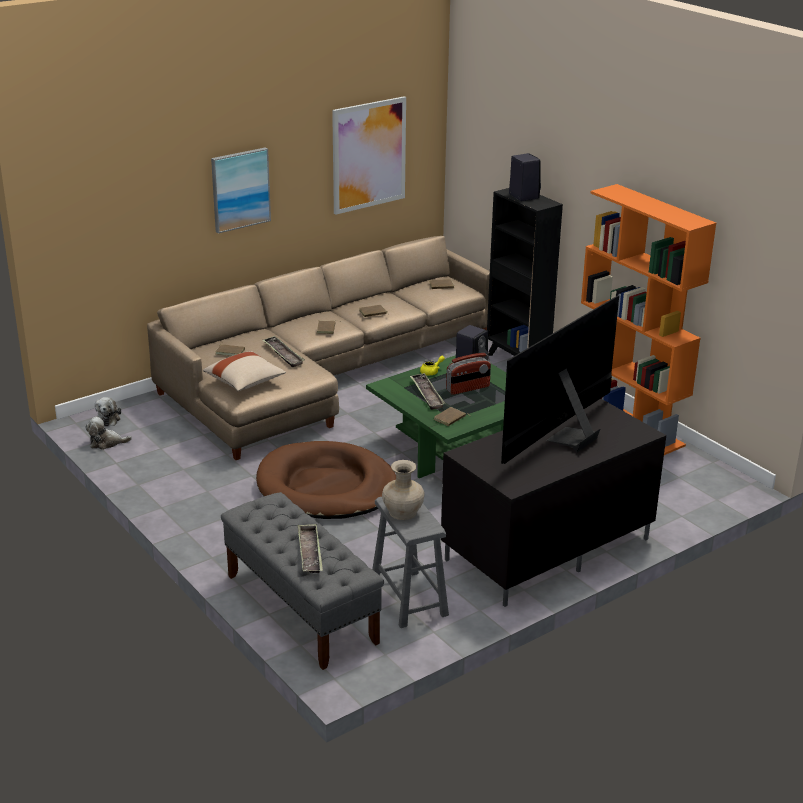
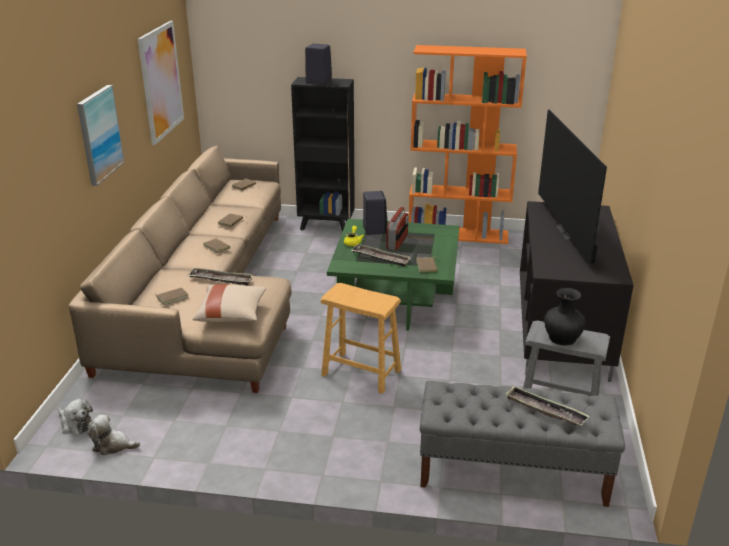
camera: 45 degrees left, 0 degrees up
(106, 443) = (112, 445): plush toy -> plush toy turned 60 degrees clockwise
(326, 487) = (361, 372): brown dog bed -> brown stool
(402, 512) = (561, 338): beige vase -> black vase

